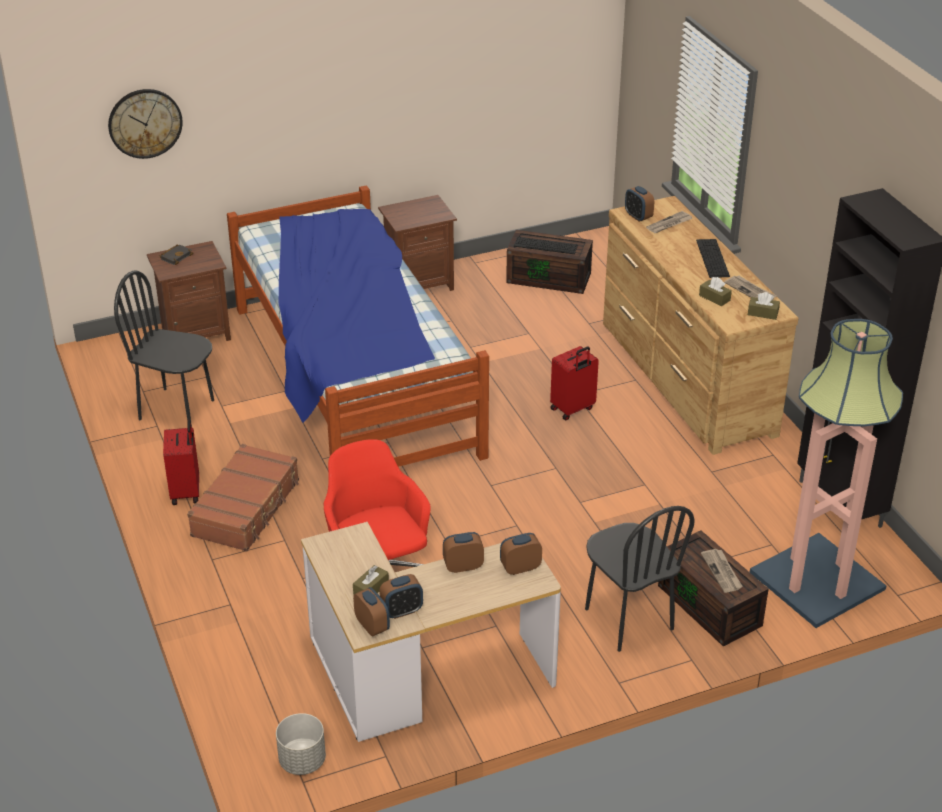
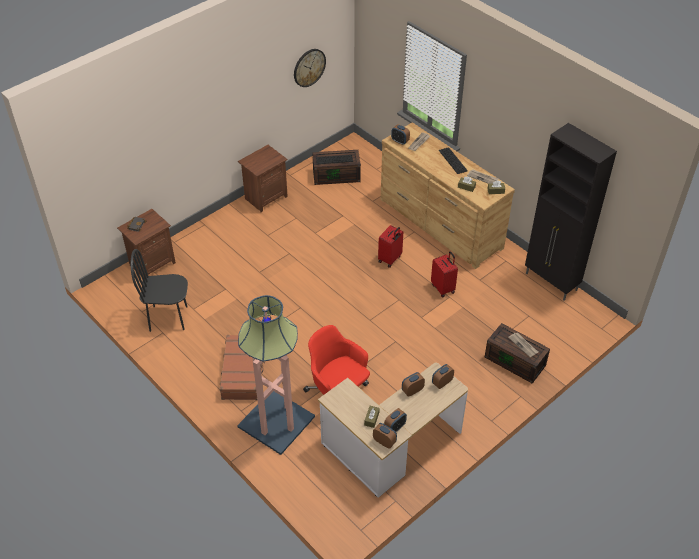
camera: 20 degrees left, 10 degrees up
(145, 123) = (108, 154): wall clock -> wall clock (309, 67)
(187, 492) = (203, 371): red suitcase -> red suitcase (443, 288)
(302, 761) = (354, 518): grey planter -> none
(353, 380) = (260, 272): bed -> none
(628, 619) = (478, 381): black chair -> none
(816, 581) = (560, 331): floor lamp -> floor lamp (276, 422)

